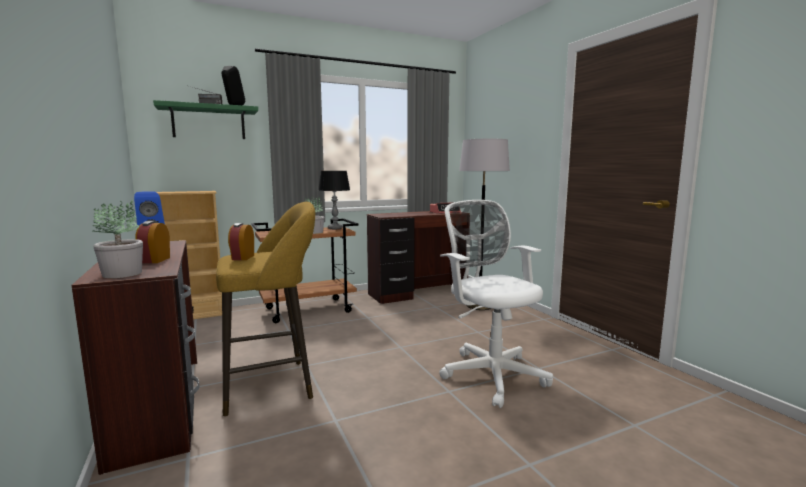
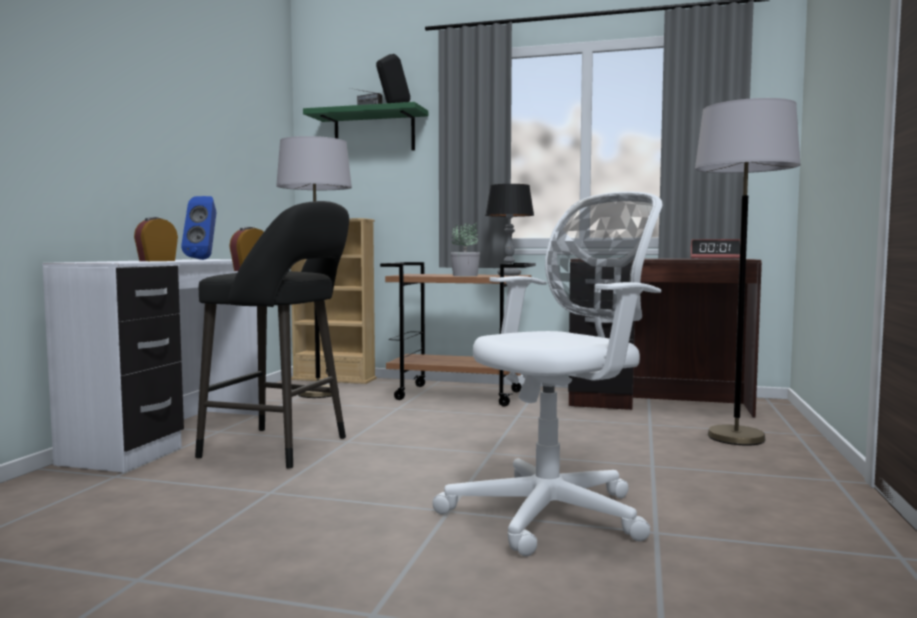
camera: 40 degrees right, 5 degrees down
(123, 273) = (95, 262): potted plant -> none
(161, 406) = (173, 437): brown desk -> white desk
(205, 332) = (318, 393): none -> grey floor lamp
(273, 385) = (282, 448): yellow stool -> black stool
(491, 373) = (555, 513): white office chair -> white office chair turned 45 degrees clockwise

